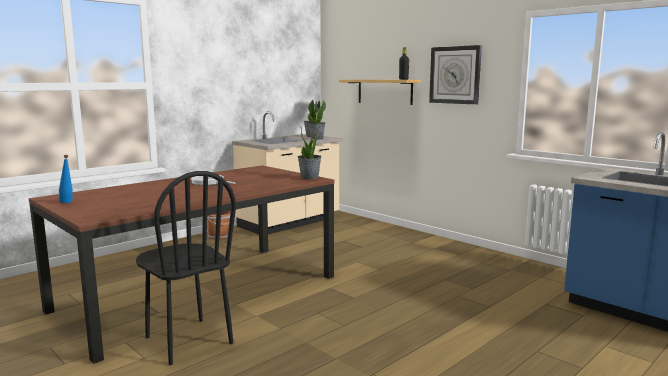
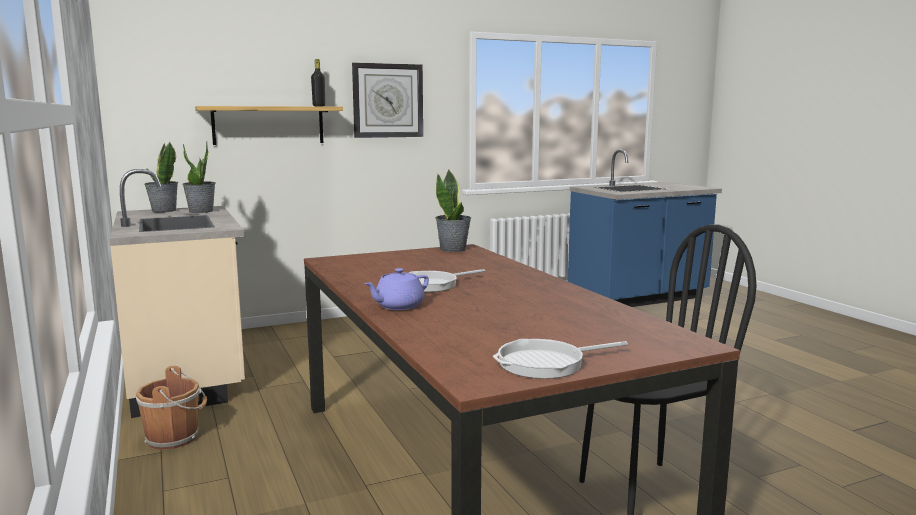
camera: 70 degrees left, 0 degrees up
(67, 203) = (546, 363): blue bottle -> frying pan
(163, 182) = (398, 306): none -> purple teapot

